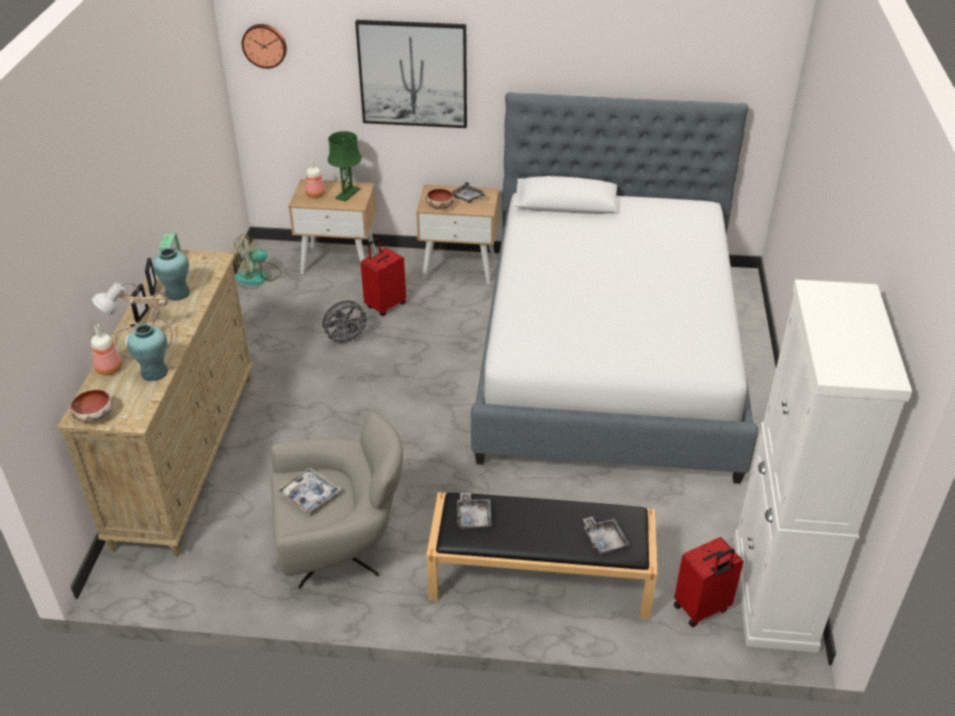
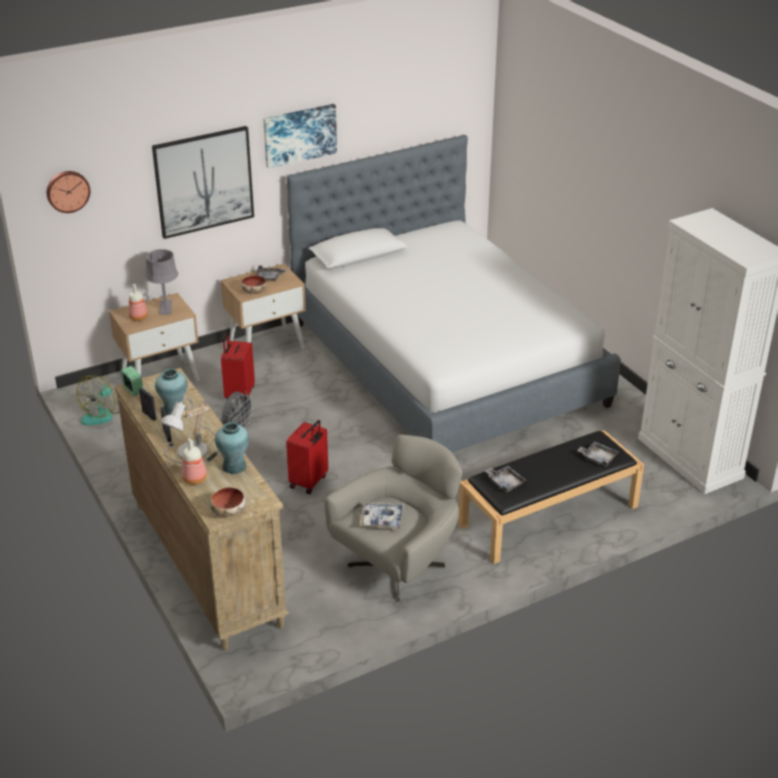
camera: 35 degrees left, 5 degrees down
(347, 194) = (165, 308): green table lamp -> grey table lamp
(531, 50) = (299, 135): none -> picture
(702, 609) = (661, 486): red suitcase -> red suitcase (309, 482)

